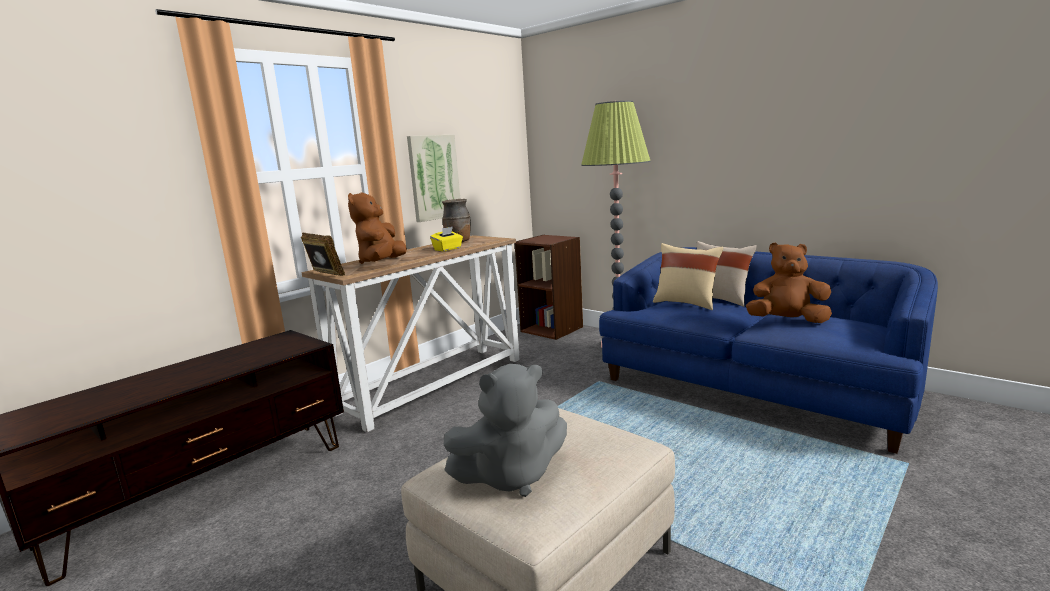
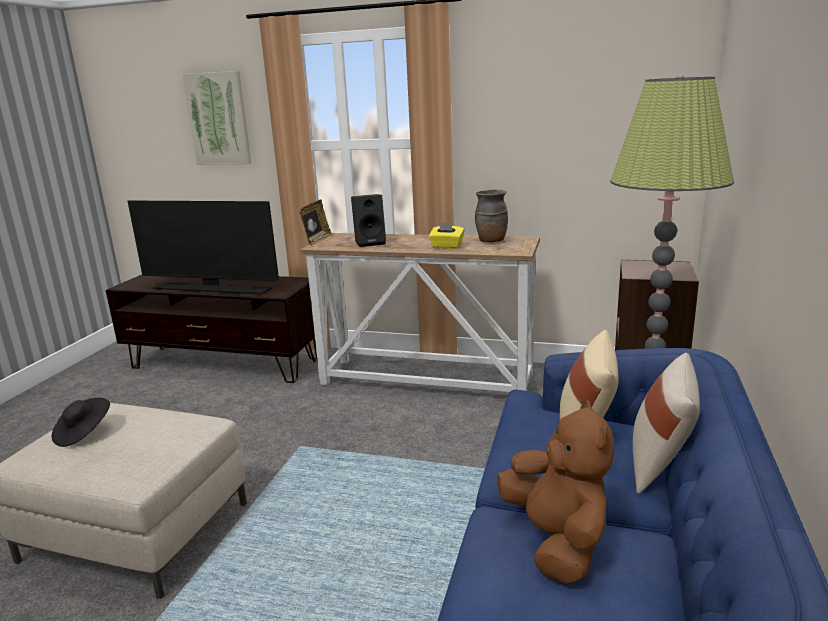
camera: 65 degrees right, 5 degrees up
(204, 376) = (213, 289): none -> television
(381, 262) = (370, 242): brown plush toy -> black speaker
(434, 177) = (516, 158): picture -> picture (218, 119)
(511, 476) = (83, 433): grey plush toy -> black hat

